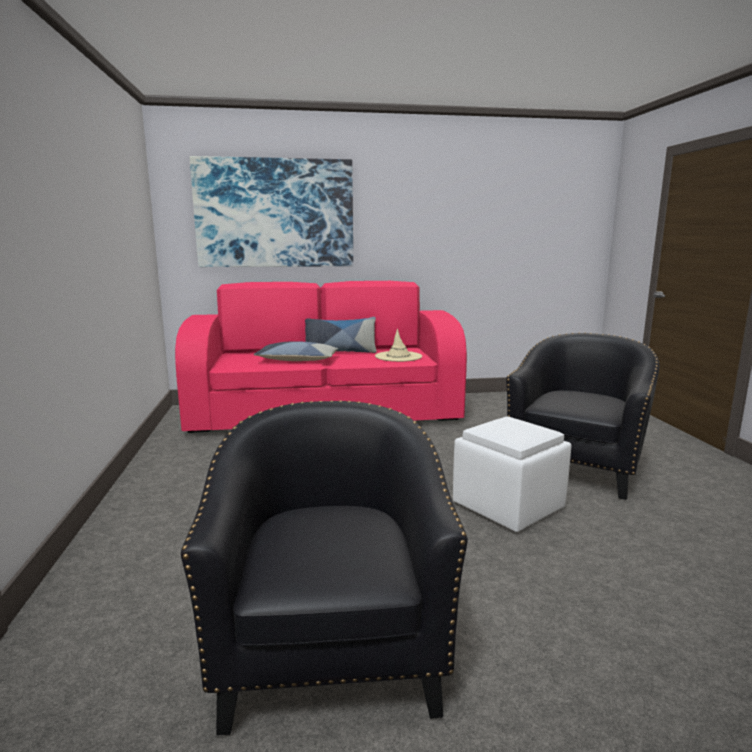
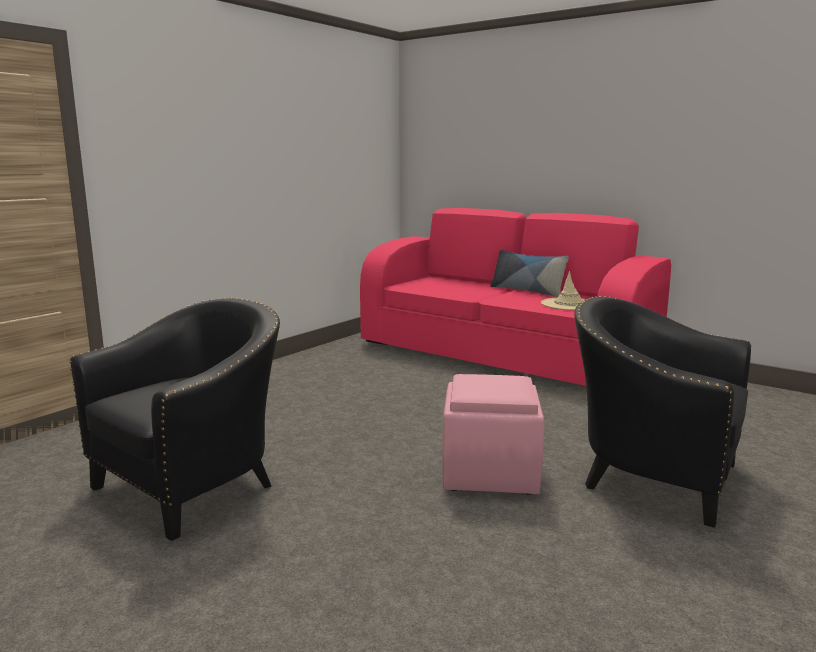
camera: 45 degrees right, 0 degrees up
(275, 213) = (496, 137): picture -> none
(297, 360) = (467, 291): pillow -> none
(508, 507) = (489, 474): white ottoman -> pink ottoman
(576, 467) = (650, 476): black armchair -> black armchair turned 135 degrees counterclockwise

